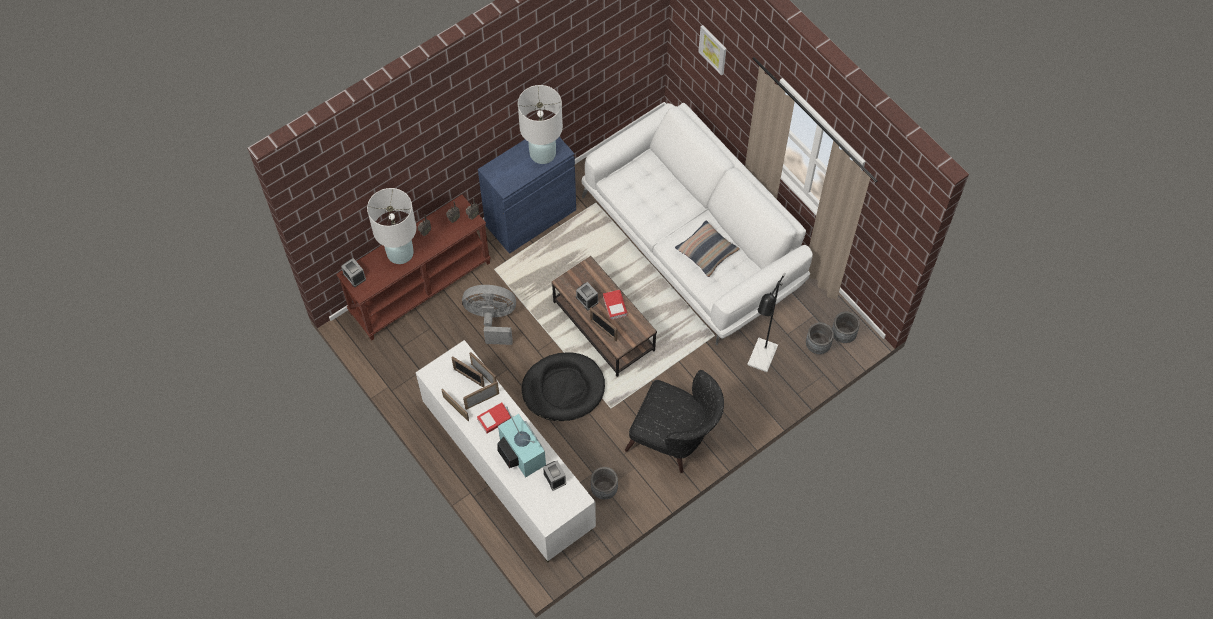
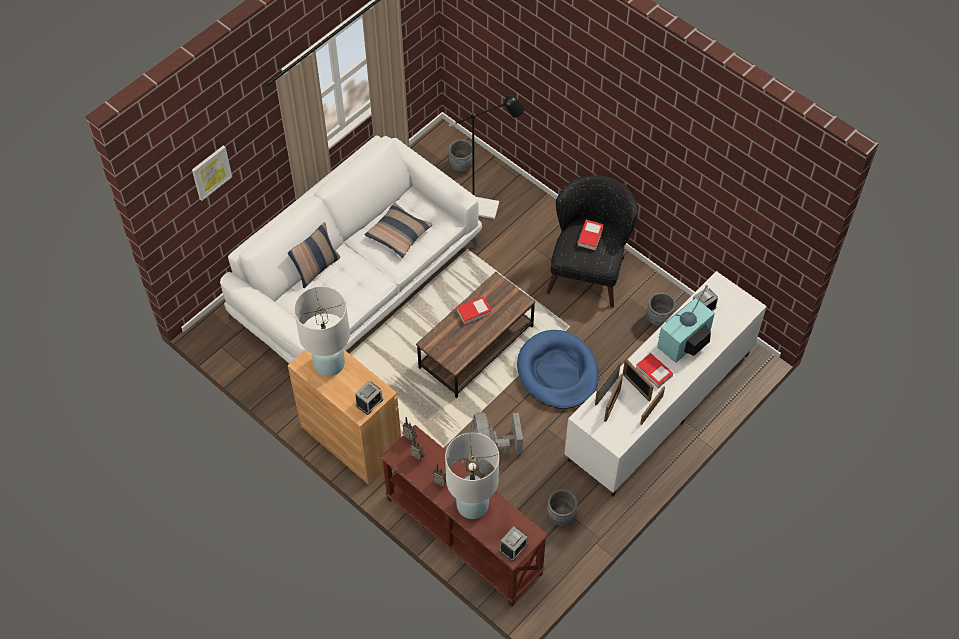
camera: 100 degrees left, 5 degrees down
(530, 217) = (351, 439): blue cabinet -> brown cabinet
(563, 388) = (557, 372): black dog bed -> blue dog bed
(587, 299) = (471, 338): alarm clock -> alarm clock (369, 402)
(603, 330) = (504, 318): picture frame -> none
(675, 413) = (590, 237): none -> book
(678, 183) = (316, 268): none -> pillow
(843, 335) = (445, 147): grey planter -> grey planter (561, 516)

